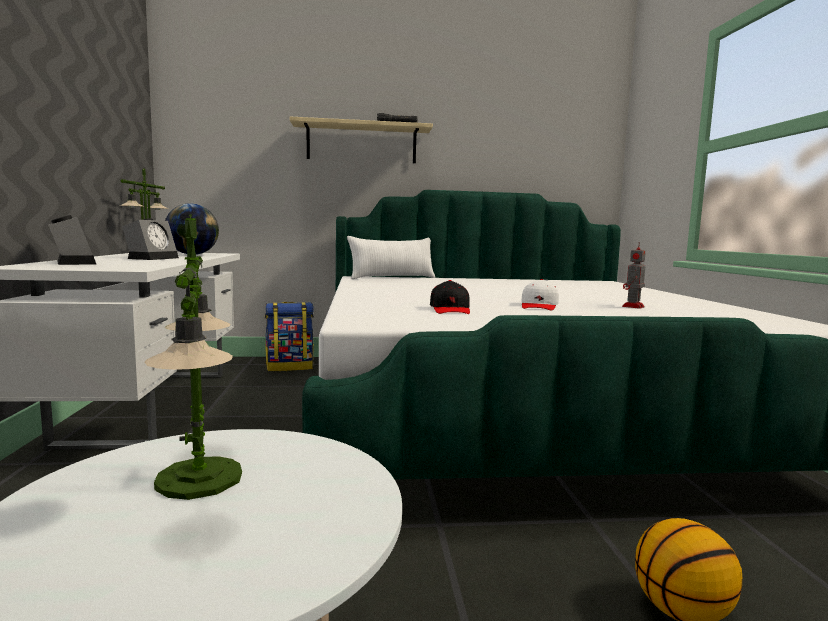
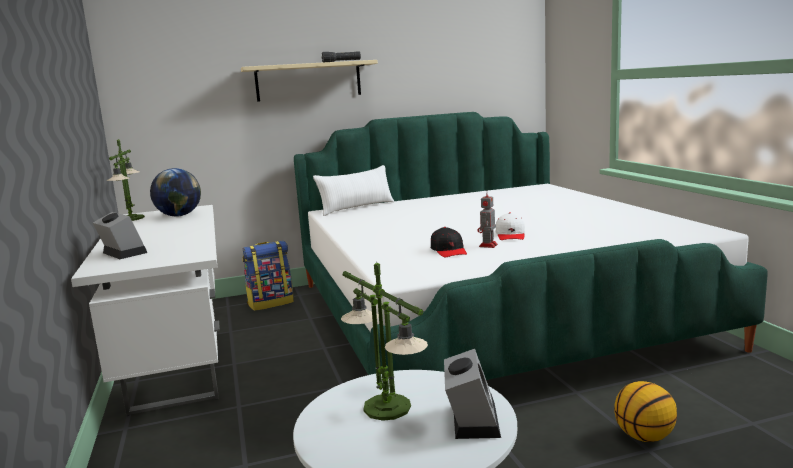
camera: 10 degrees left, 5 degrees up
(153, 258) = (163, 231): alarm clock -> alarm clock (471, 418)
(632, 307) = (579, 224): toy robot -> toy robot (488, 246)

